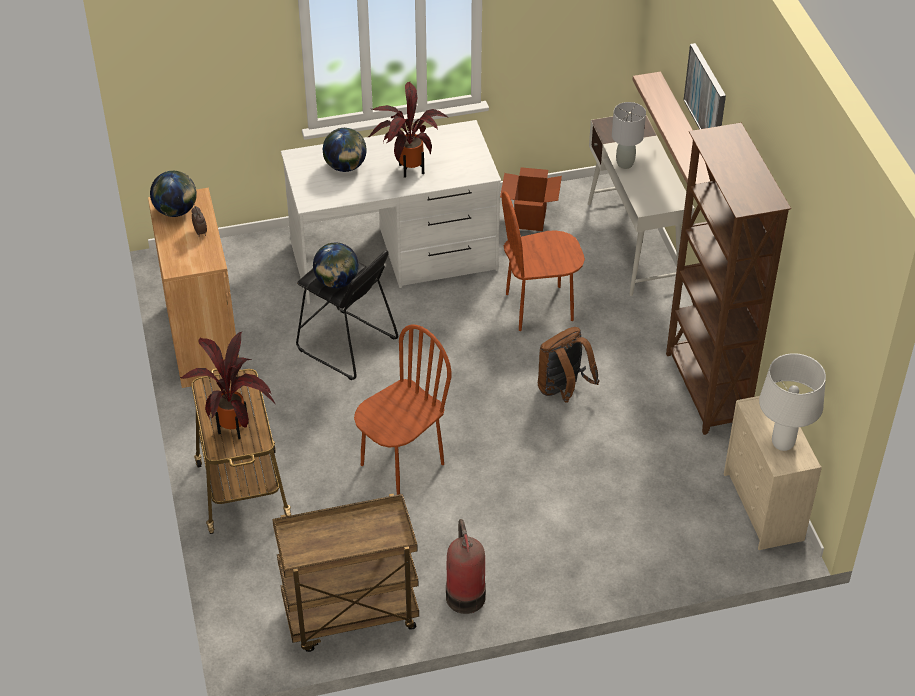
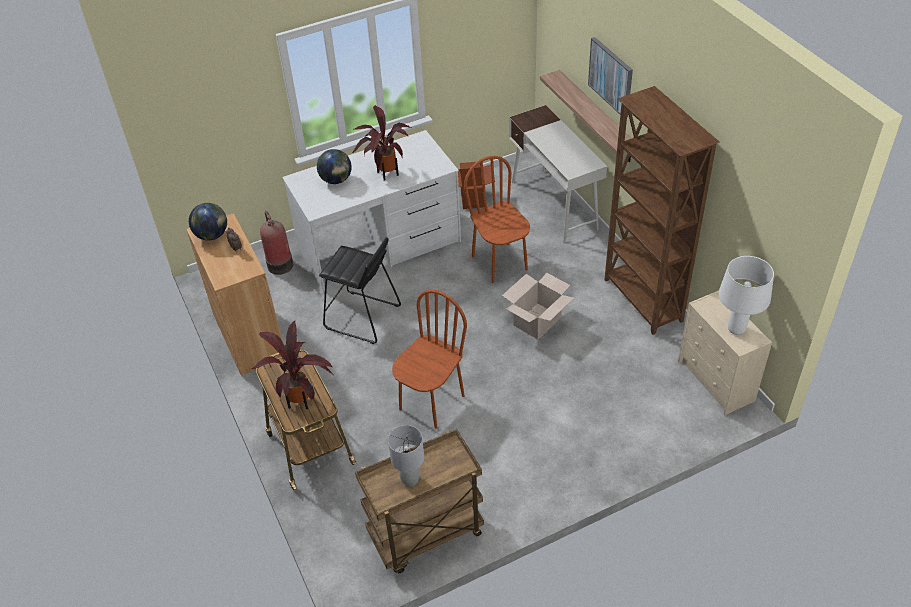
camera: 10 degrees left, 0 degrees up
(336, 282) = (350, 269): globe -> none
(465, 594) = (512, 497): fire extinguisher -> fire extinguisher (279, 264)
(539, 307) = (500, 263): brown chair -> brown chair turned 90 degrees clockwise
(563, 390) = (537, 321): brown backpack -> cardboard box
(625, 163) = (545, 143): grey table lamp -> grey table lamp (410, 479)

